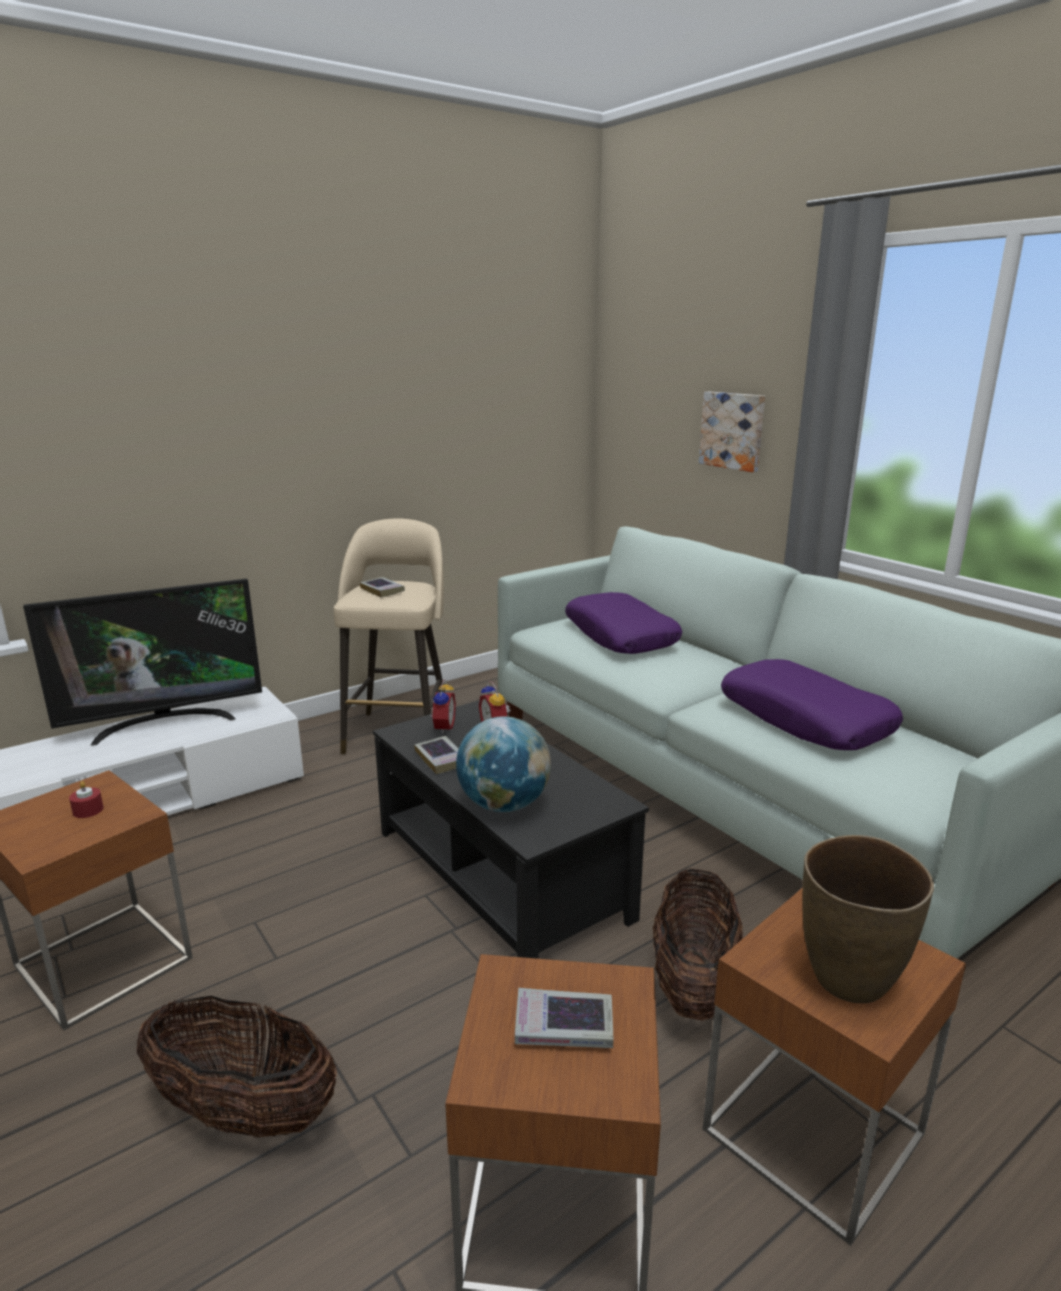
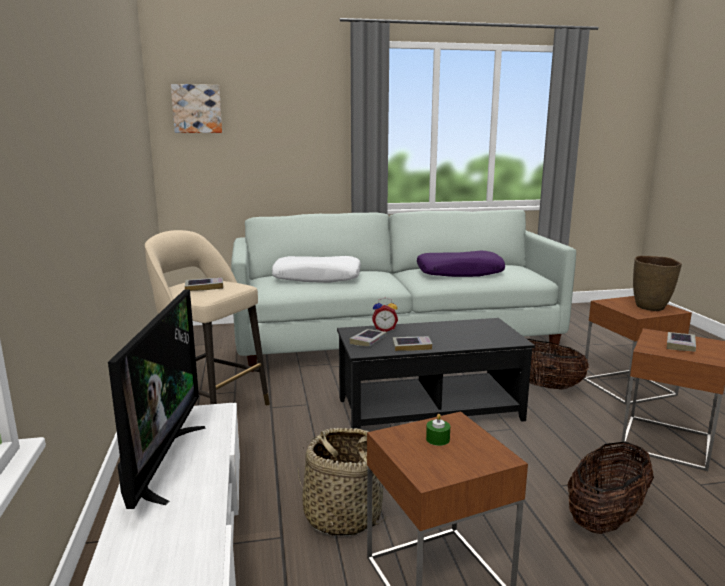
camera: 65 degrees left, 5 degrees down
(88, 810) = (437, 439): red candle -> green candle
(211, 870) = (342, 515): none -> basket
(442, 728) = (368, 341): alarm clock -> book
(504, 805) = (478, 341): globe -> none
(621, 636) = (317, 278): purple pillow -> white pillow
(733, 430) = (291, 148): picture -> picture (197, 109)

